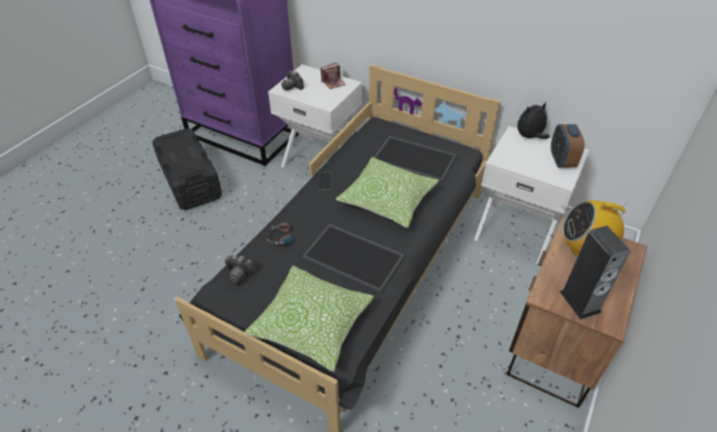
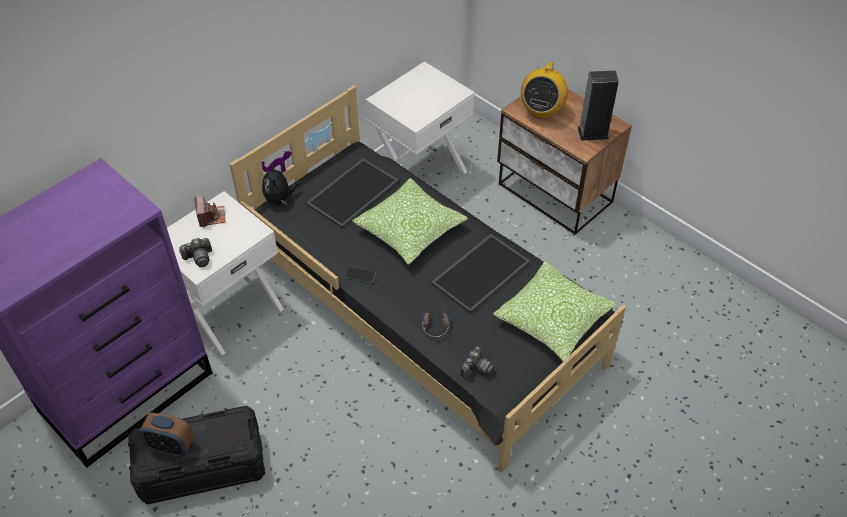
camera: 75 degrees left, 5 degrees up
(529, 137) = (390, 91): plush toy -> plush toy (279, 199)
(561, 161) = (433, 83): alarm clock -> alarm clock (171, 446)

